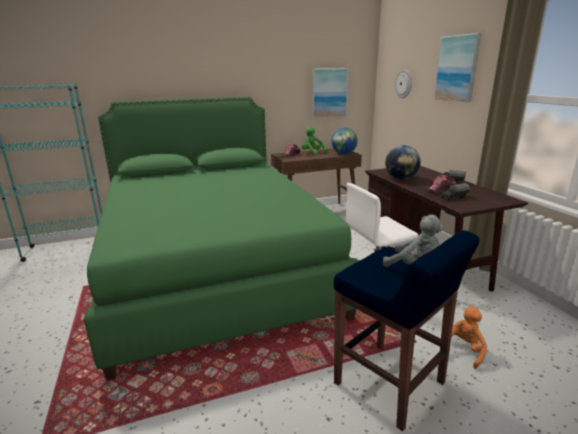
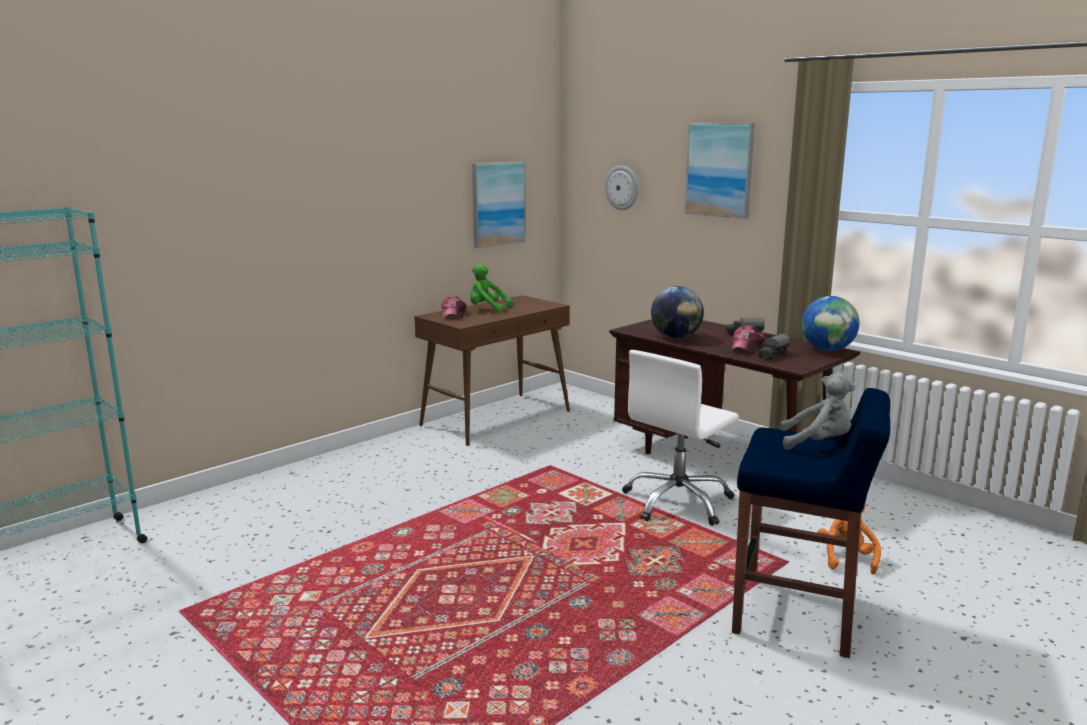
camera: 25 degrees left, 5 degrees down
(213, 268) = (406, 531): green bed -> none
(344, 154) = (540, 306): globe -> globe (827, 350)

